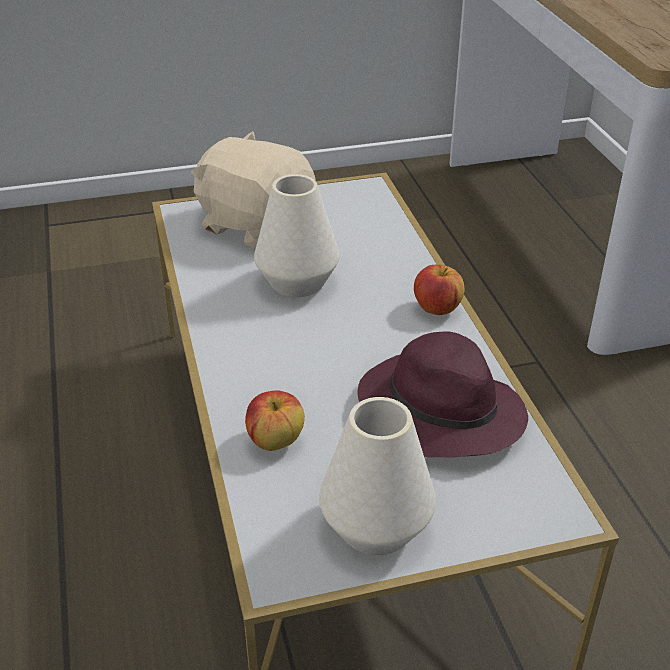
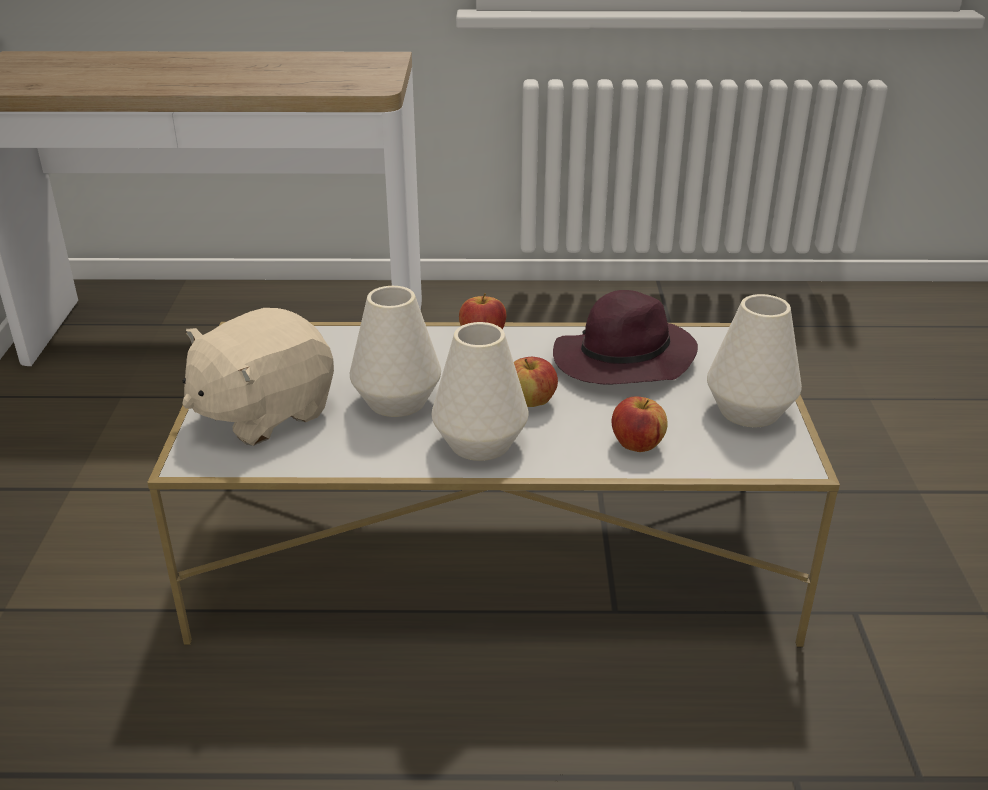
camera: 75 degrees left, 5 degrees down
(246, 339) = (480, 443): none -> white vase
(328, 358) = (531, 402): none -> apple

